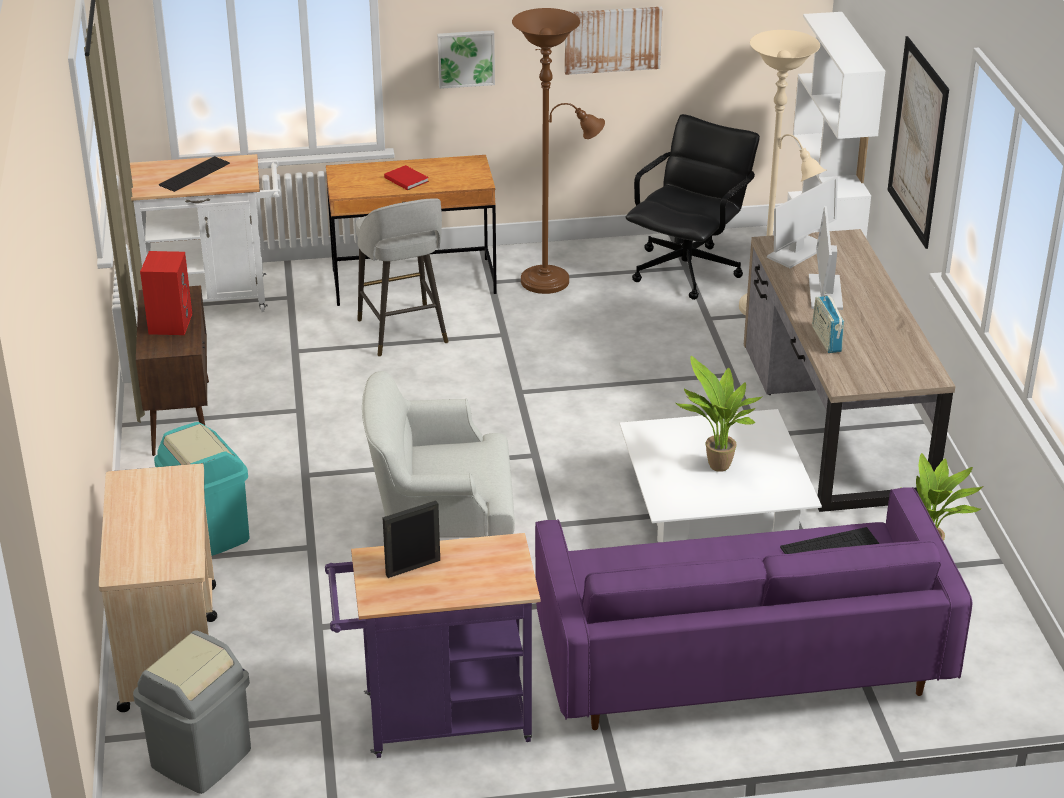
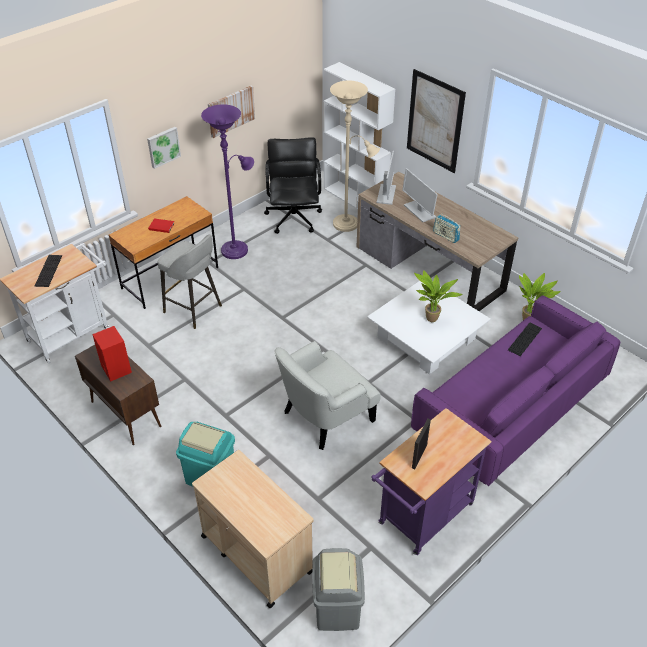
camera: 35 degrees left, 10 degrees up
(551, 280) = (237, 249): brown floor lamp -> purple floor lamp

